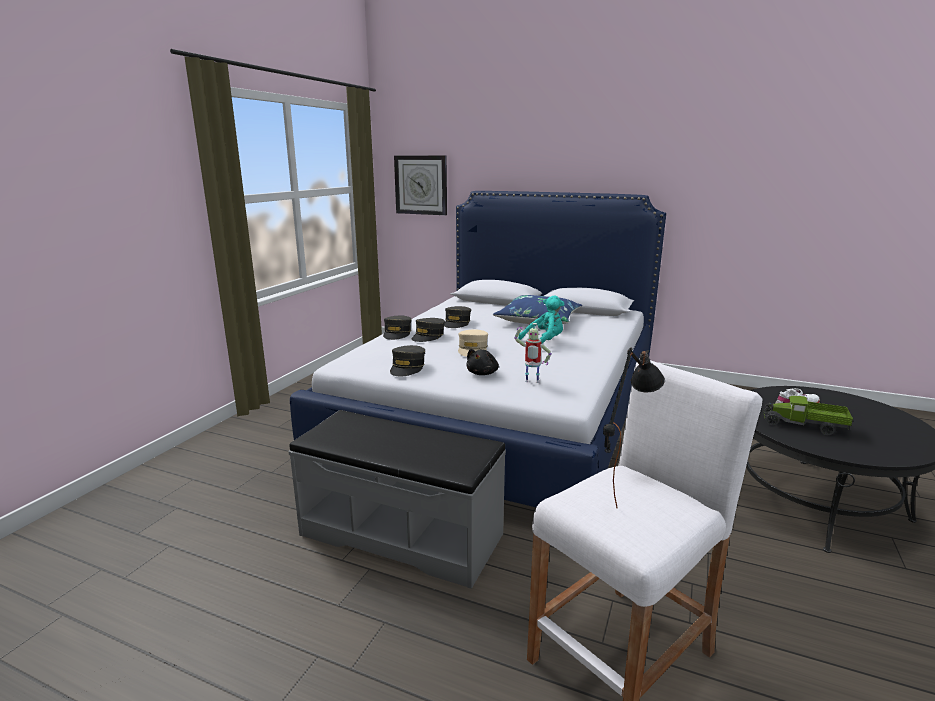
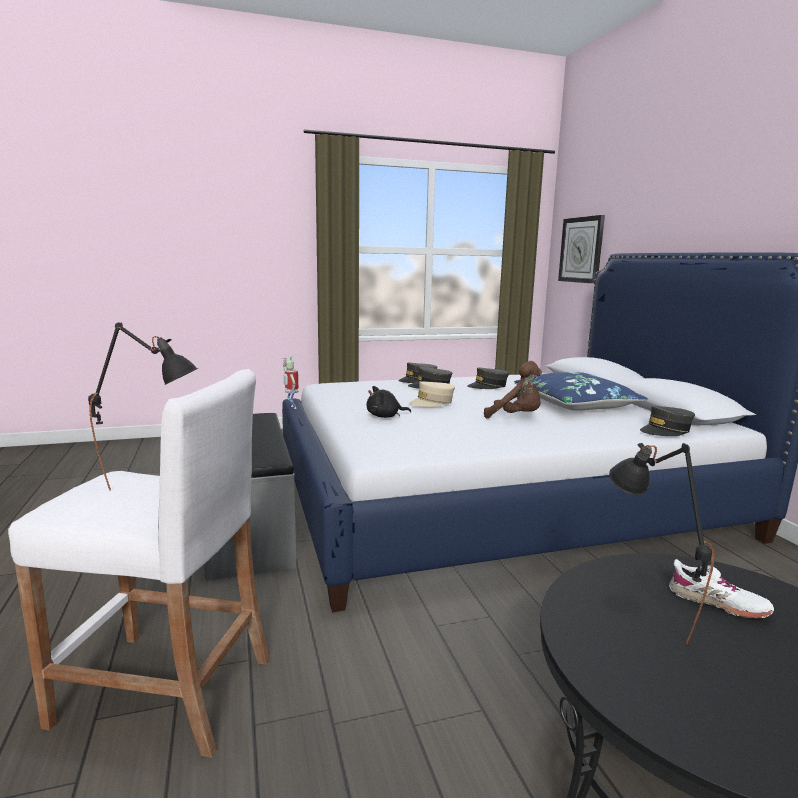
camera: 50 degrees right, 5 degrees down
(407, 368) = (349, 397): grey cap -> grey cap (666, 430)
(531, 382) = (396, 433): toy robot -> toy robot (291, 407)
(544, 342) = (516, 417): turquoise plush toy -> brown plush toy
(804, 426) = (642, 619): toy truck -> black table lamp

